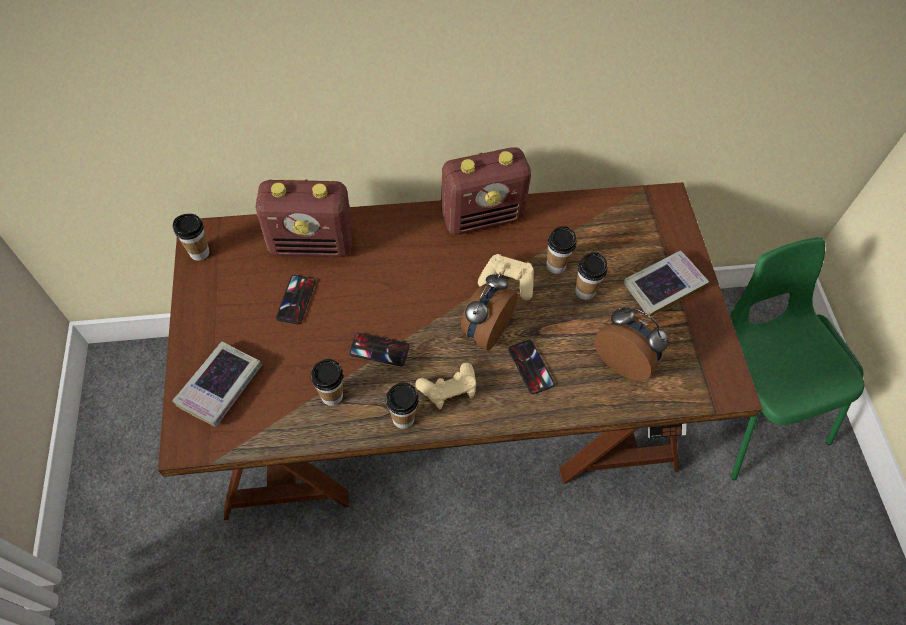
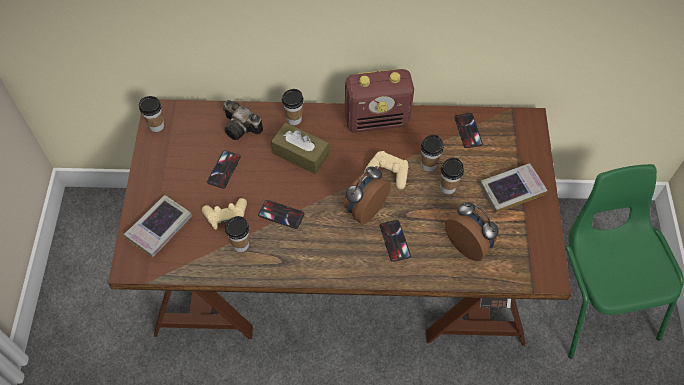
camera: 10 degrees right, 0 degrees up
(312, 244) = (242, 128): radio -> camera
(392, 269) = (300, 154): none -> brown tissue box
(403, 418) = (291, 267): cup -> cup (294, 119)
(449, 390) = (329, 251): beige game controller -> beige game controller (226, 217)
(596, 218) = (468, 130): none -> phone

